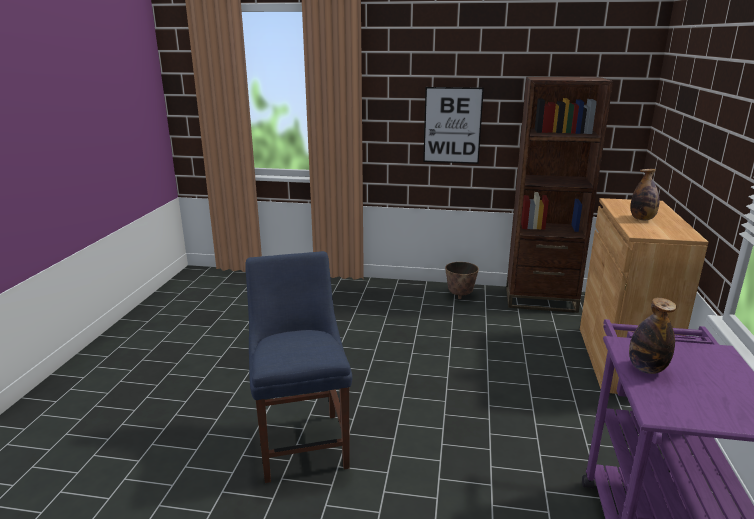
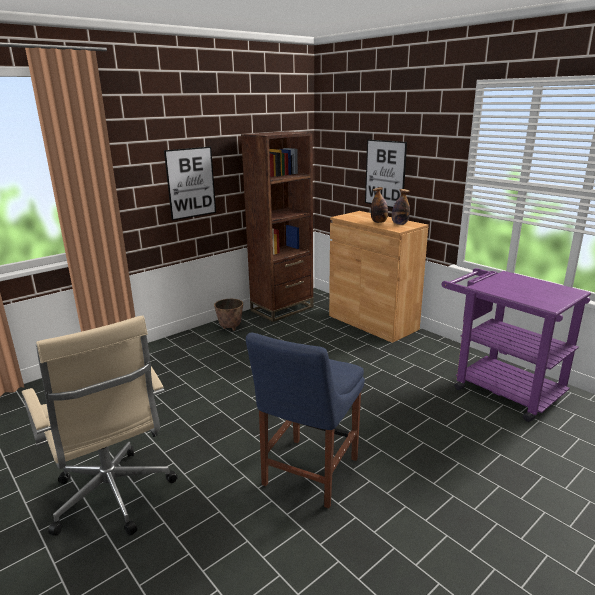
camera: 50 degrees left, 0 degrees up
(191, 368) = (114, 499): none -> beige office chair
(302, 442) = (308, 474): blue chair -> blue chair turned 90 degrees counterclockwise
(646, 368) = (508, 292): bottle -> bottle (399, 224)
(694, 152) = (385, 174): none -> picture

